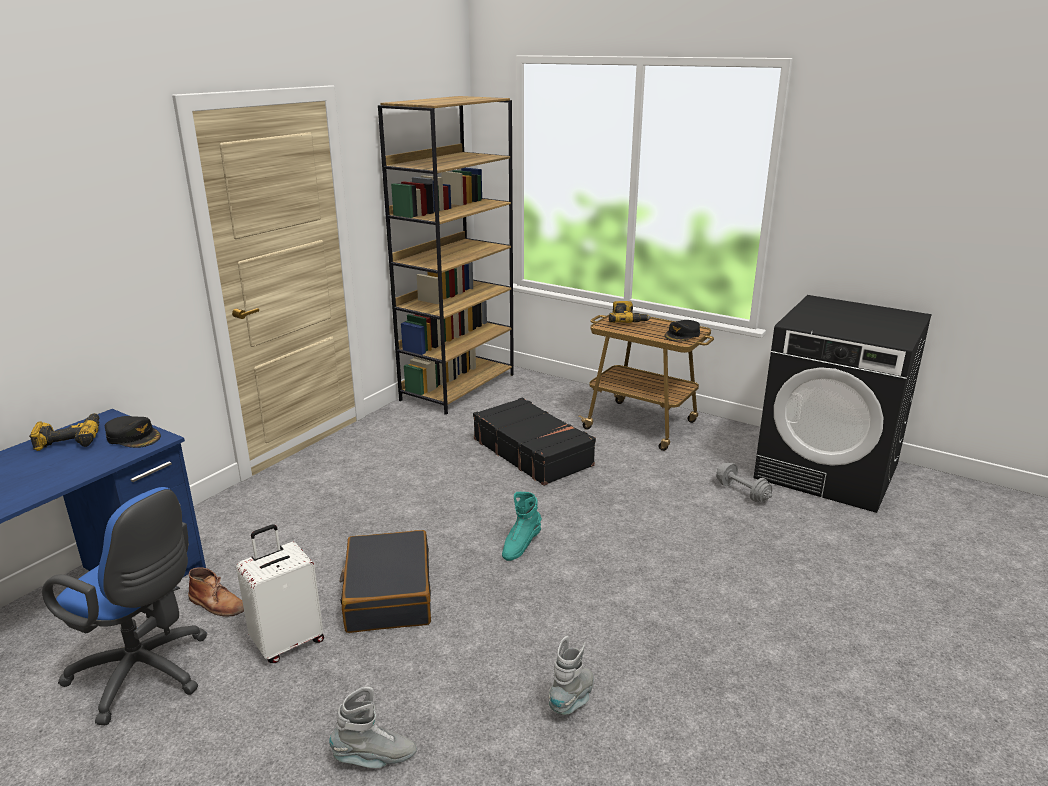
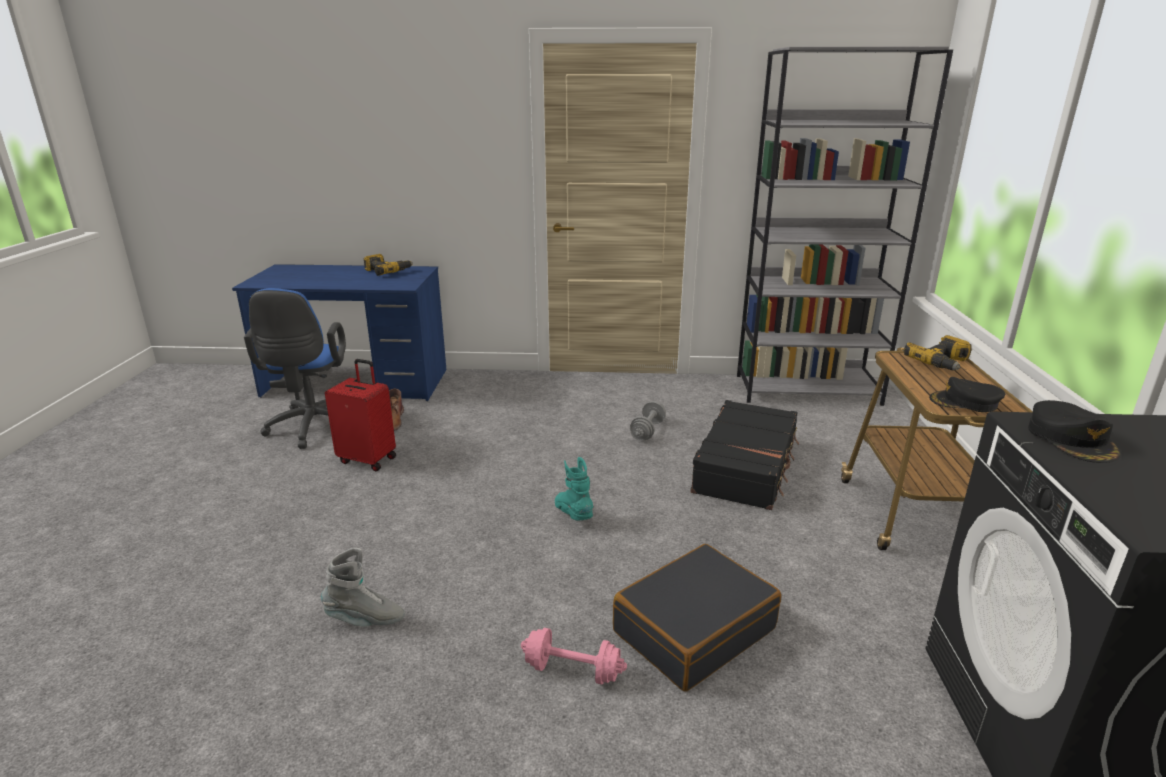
camera: 60 degrees right, 0 degrees up
(134, 437) = (403, 281): black cap -> black cap (1071, 439)
(288, 642) = (368, 459): white suitcase -> red suitcase
(375, 758) = (260, 540): grey boot -> none
(388, 594) = (449, 476): black suitcase -> black suitcase (693, 629)
(458, 387) = (807, 389): brown bookcase -> grey bookcase
(520, 546) = (573, 514): turquoise boot -> turquoise boot turned 60 degrees clockwise
(699, 606) = (573, 670): none -> pink dumbbell
(742, 492) = (871, 647): grey dumbbell -> grey dumbbell (647, 431)

